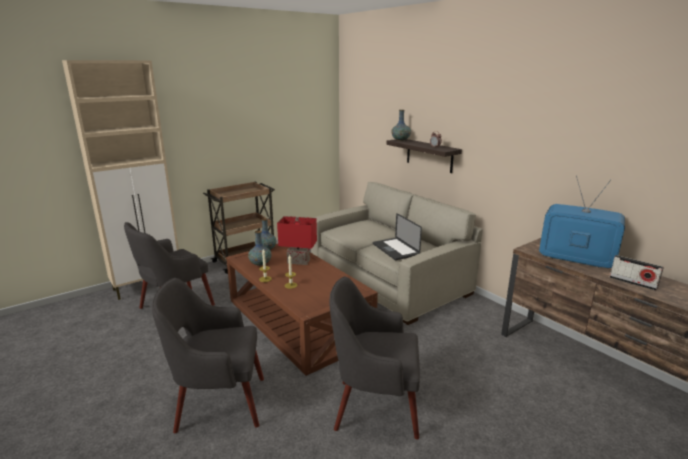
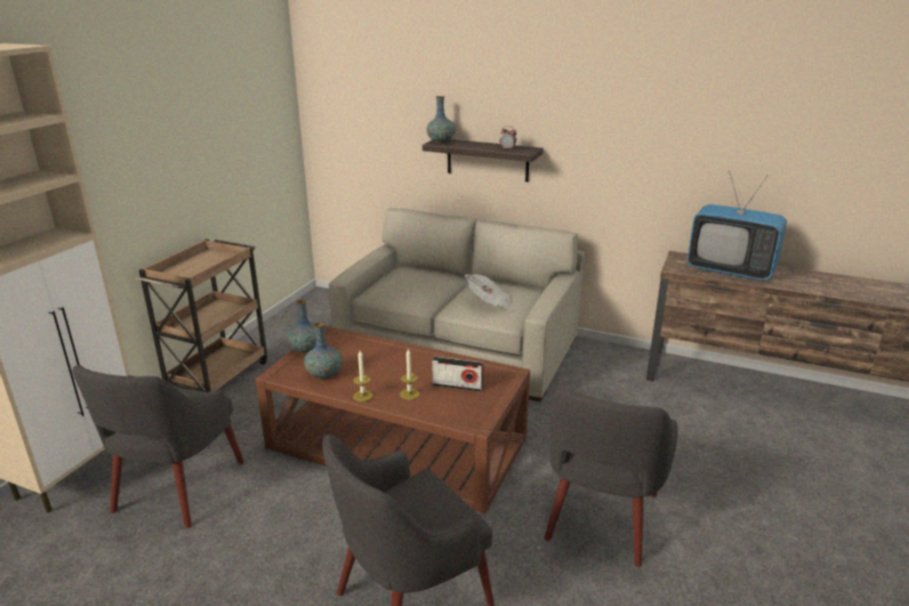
camera: 30 degrees left, 5 degrees up
(298, 262) = (377, 356): red table lamp -> none
(375, 407) = (601, 518): grey armchair -> grey armchair turned 45 degrees counterclockwise
(395, 249) = (490, 304): laptop -> newspaper
(575, 259) = (730, 270): television -> television turned 150 degrees counterclockwise
(632, 282) = (803, 285): radio -> radio (457, 386)

